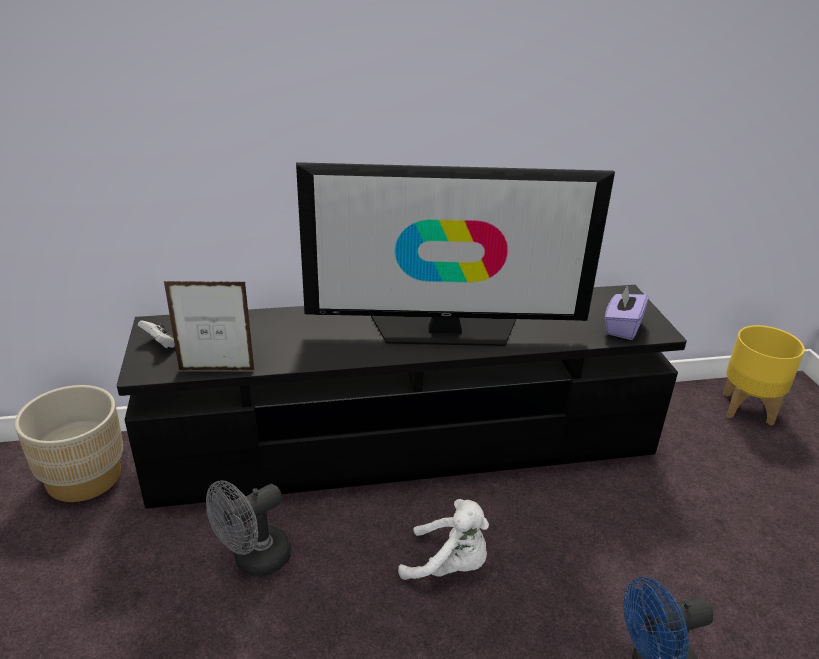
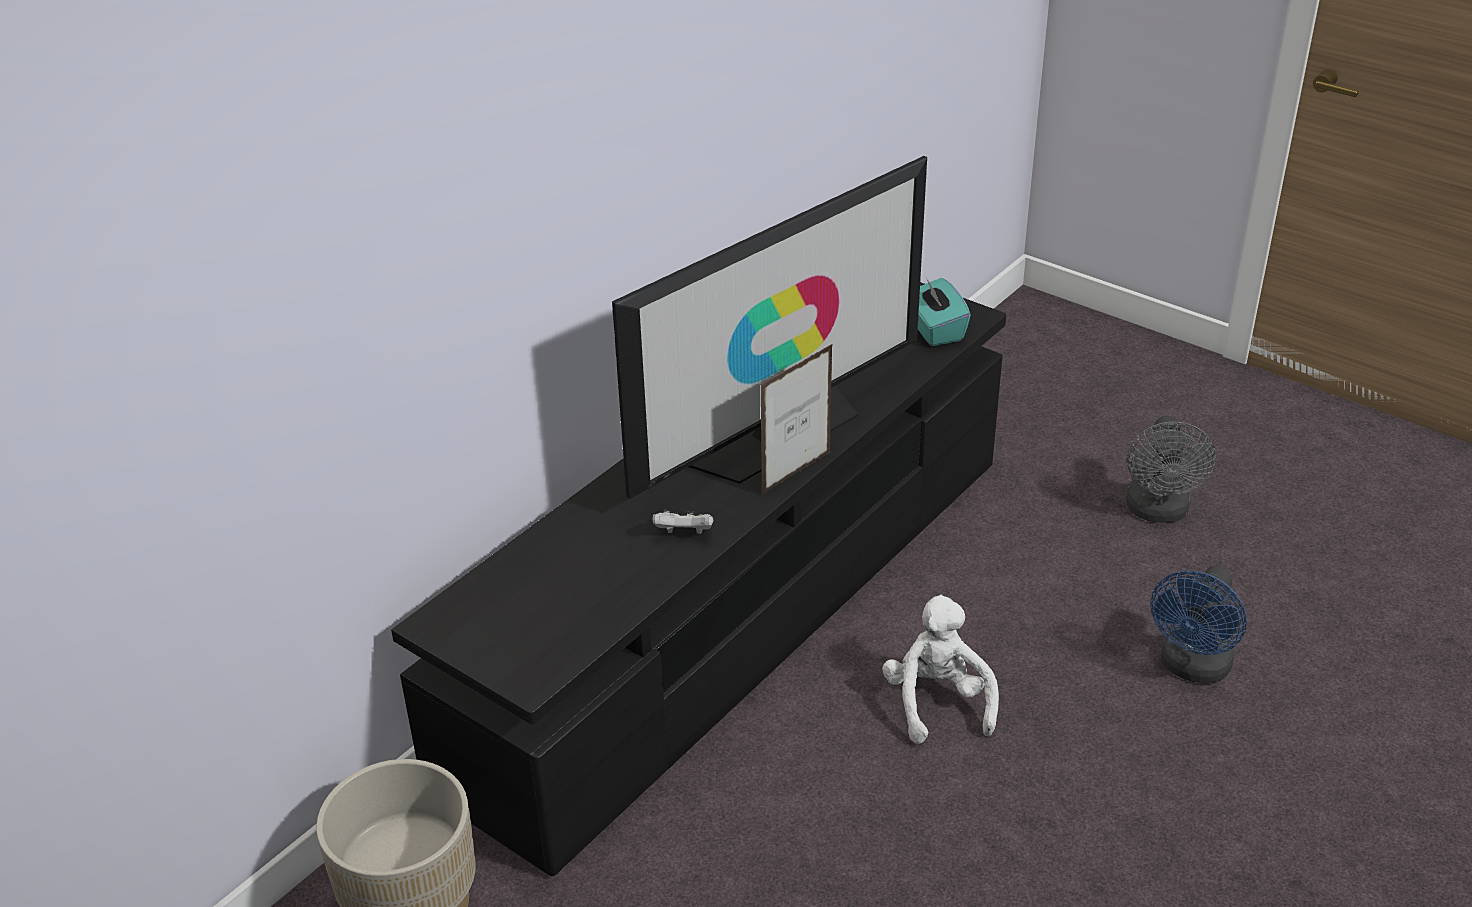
camera: 40 degrees left, 5 degrees up
(160, 344) = (491, 639): white game controller -> white game controller (684, 534)
(217, 370) = (611, 624): picture frame -> picture frame (796, 473)
(254, 560) = (748, 835): grey fan -> grey fan (1158, 512)
(449, 565) = (937, 702): white plush toy -> white plush toy turned 75 degrees counterclockwise
(622, 327) = (934, 330): purple tissue box -> turquoise tissue box
(748, 408) = (1018, 360): yellow planter -> none

